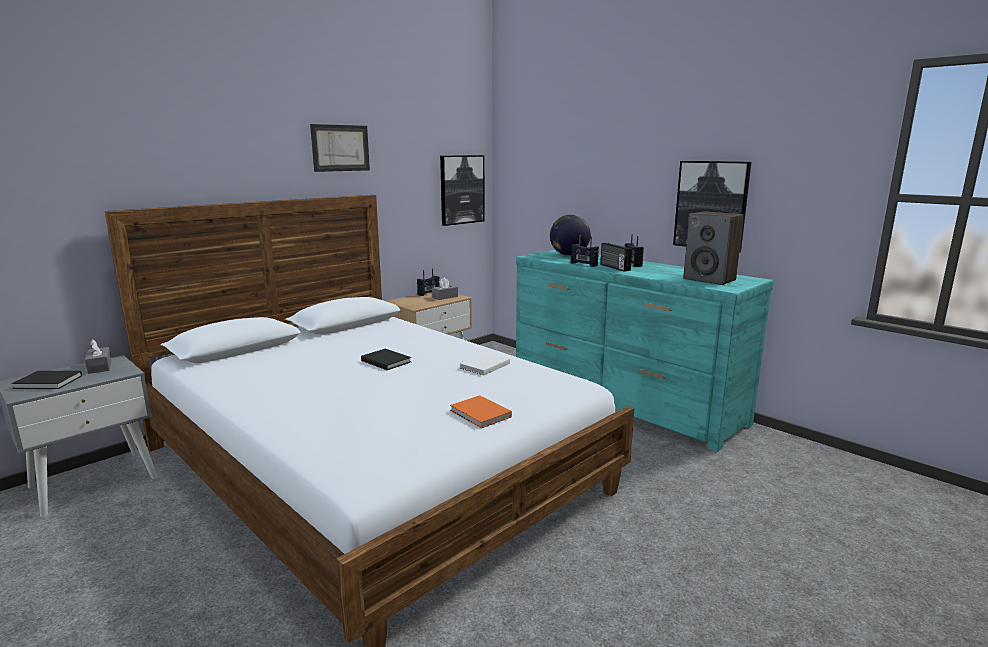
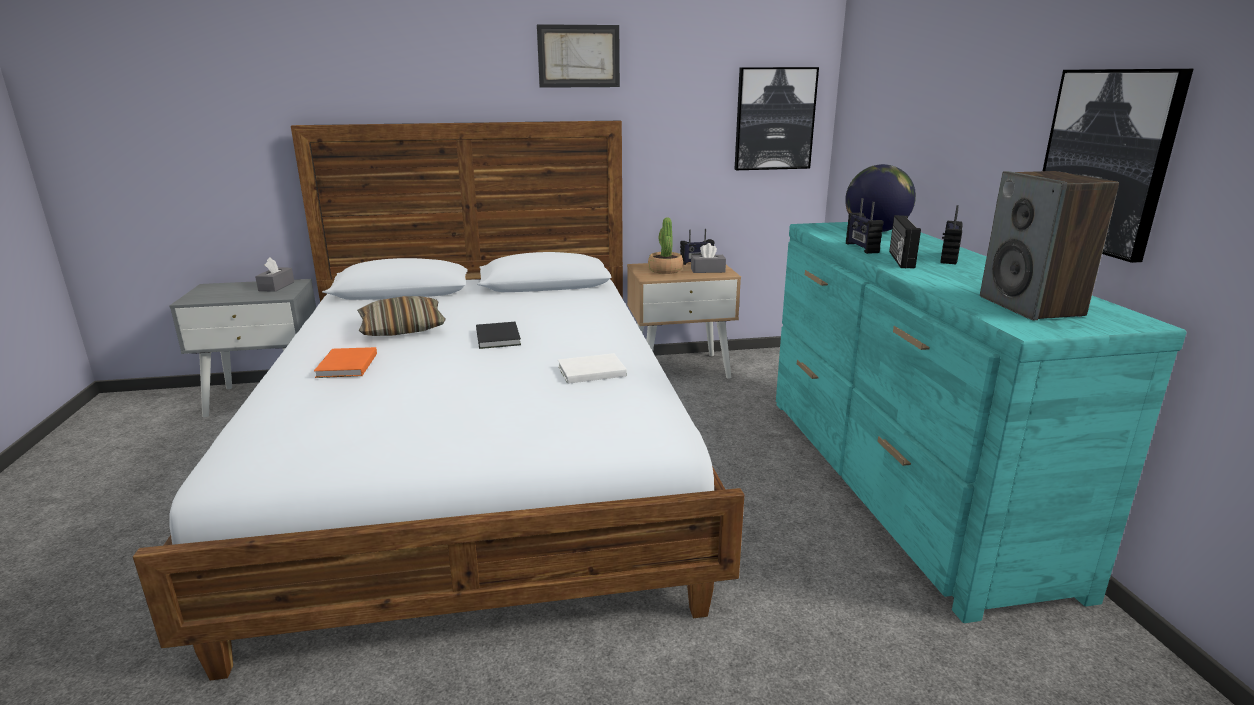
camera: 35 degrees right, 5 degrees up
(49, 382) = (223, 293): black book -> none
(297, 371) = (402, 328): none -> pillow
(417, 301) = (665, 270): none -> potted plant
(480, 414) = (467, 434): orange book -> orange book (345, 366)

